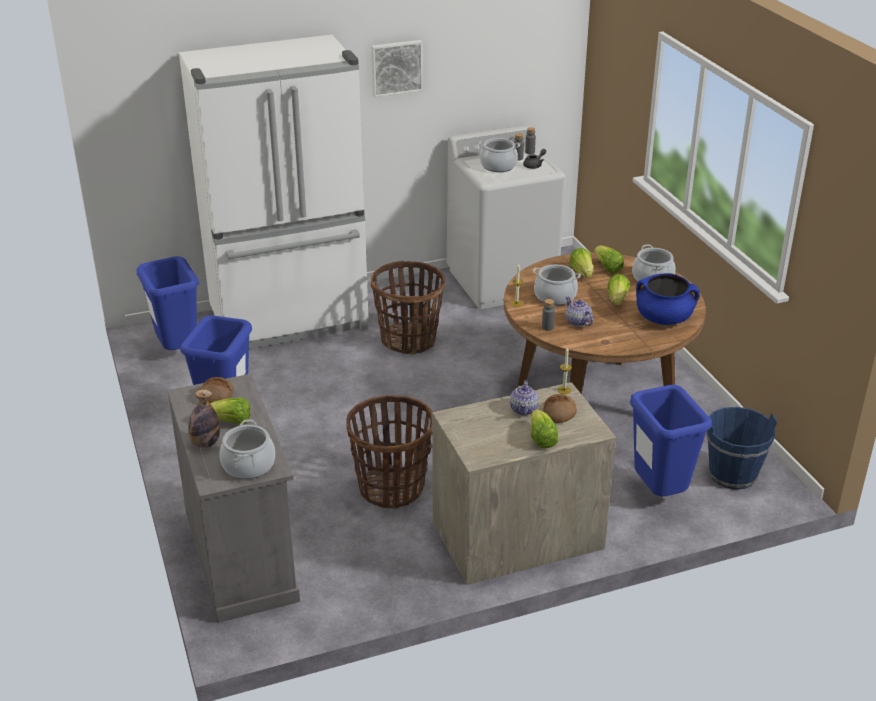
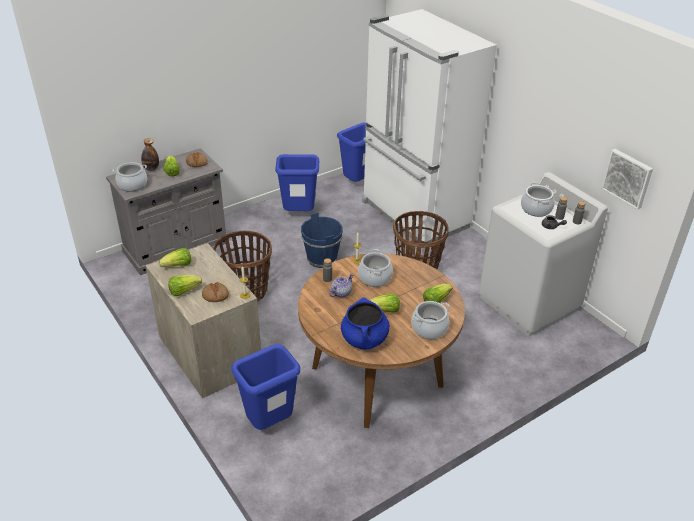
camera: 75 degrees right, 5 degrees up
(396, 67) = (530, 95): picture -> picture (628, 178)
(524, 409) = (217, 279): teapot -> none
(582, 273) = (420, 288): lettuce -> lettuce (178, 266)
(732, 475) = (306, 469): blue bucket -> blue bucket (321, 259)

